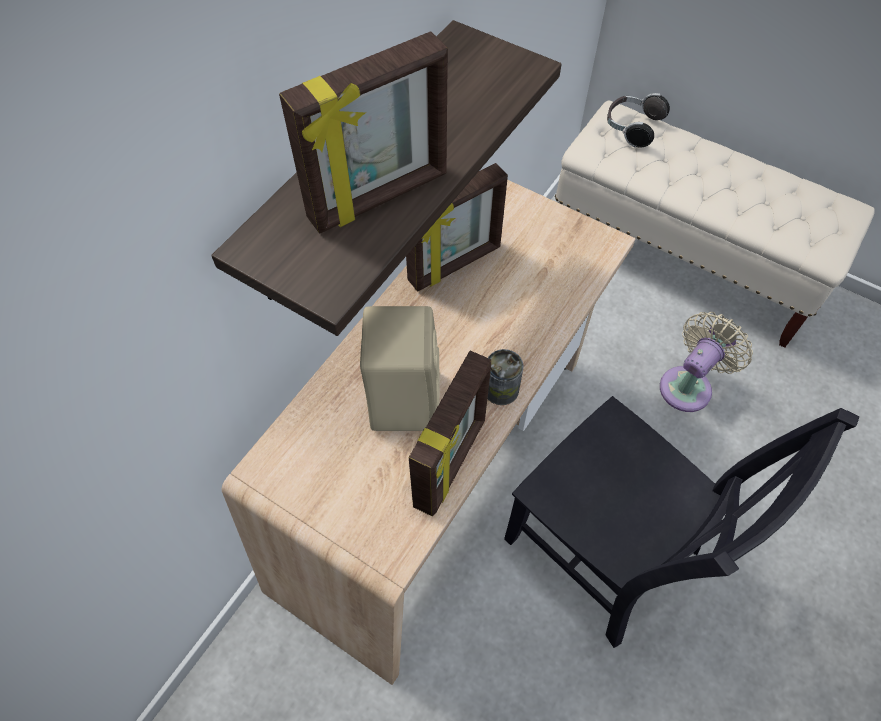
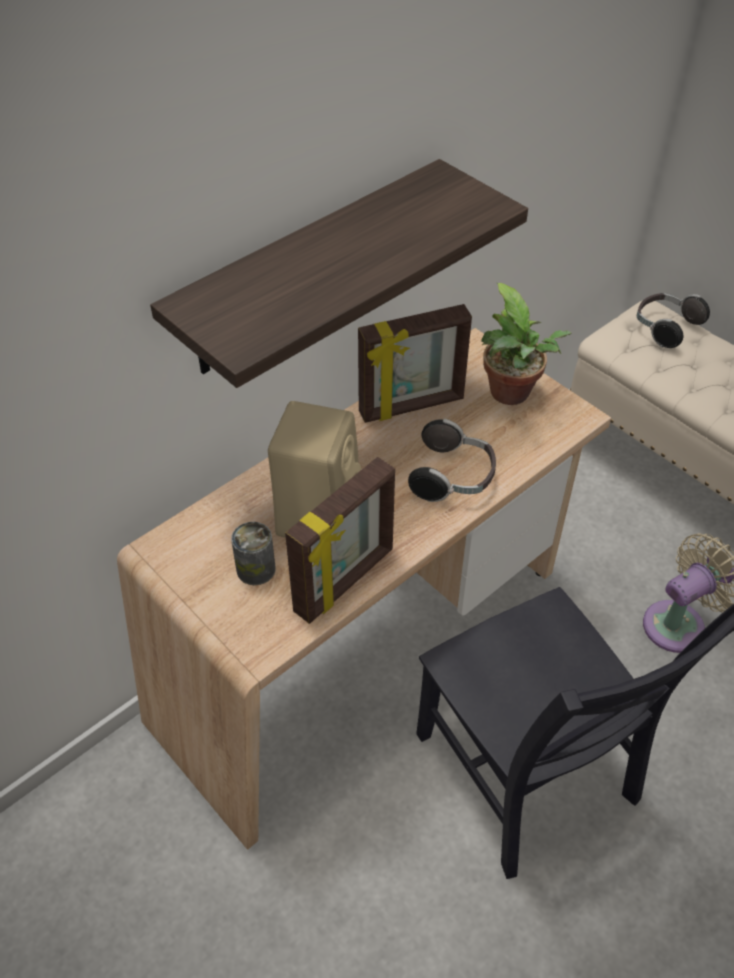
camera: 15 degrees right, 10 degrees down
(379, 198) = (312, 286): picture frame -> none
(501, 389) = (419, 527): can -> can (256, 569)
(516, 331) = (453, 477): none -> headphones
(542, 234) = (512, 395): none -> potted plant

